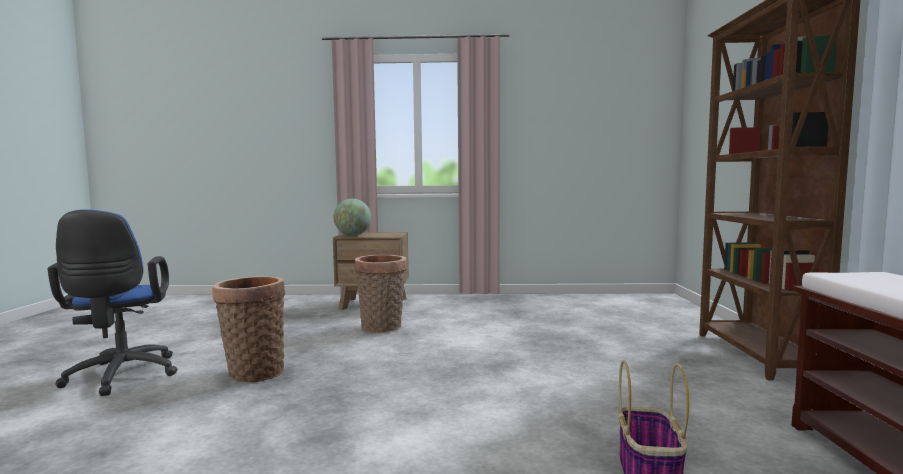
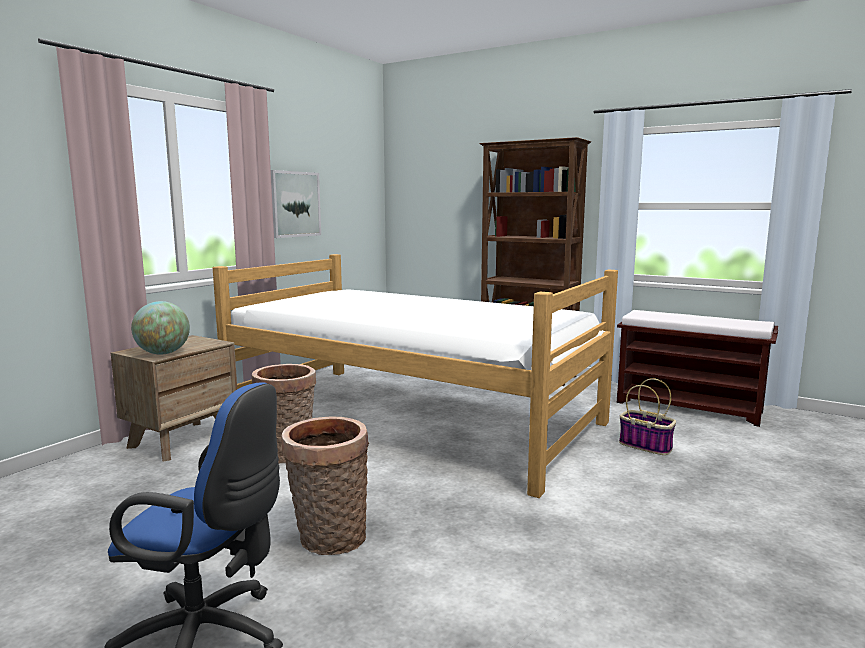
camera: 60 degrees left, 5 degrees up
(511, 341) = (411, 418): none -> bed
(539, 134) = (294, 204): none -> picture

